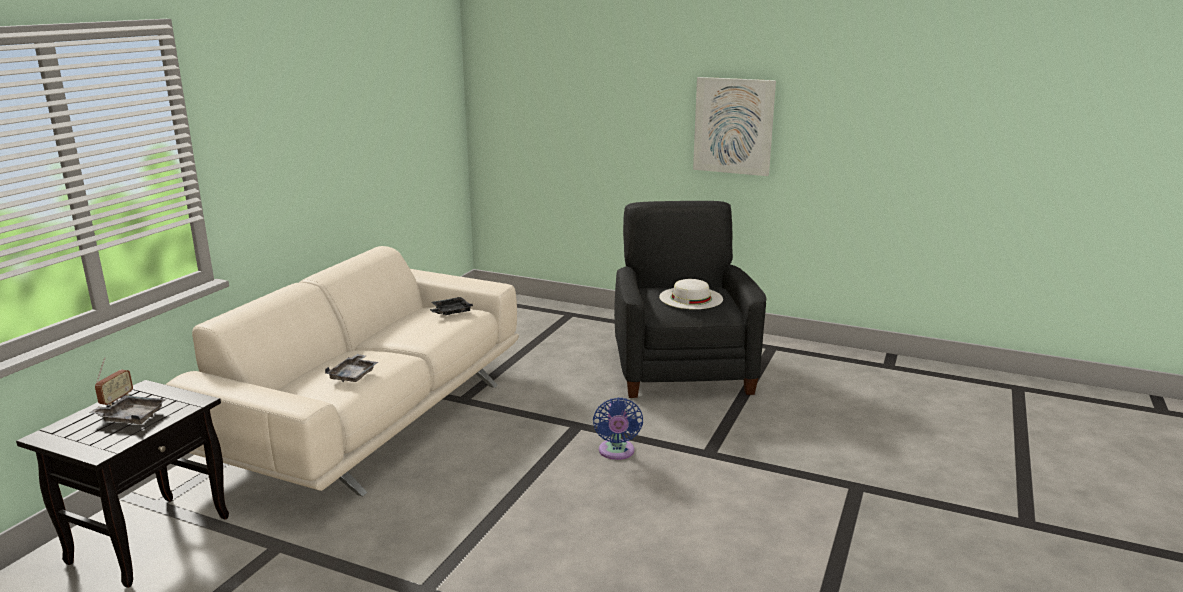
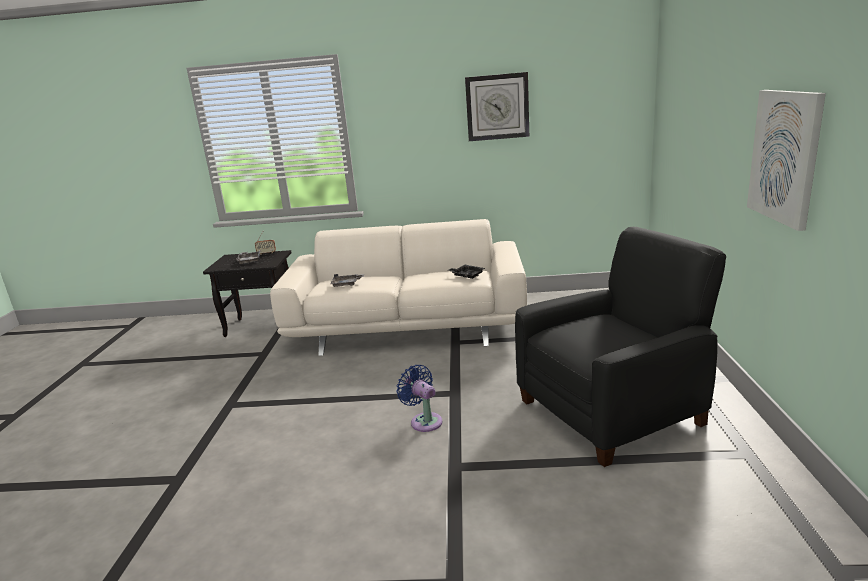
camera: 70 degrees right, 0 degrees up
(355, 98) = (497, 107): none -> wall clock
(616, 452) = (424, 421): blue fan -> blue fan turned 75 degrees clockwise
(691, 298) = (597, 335): white hat -> none

